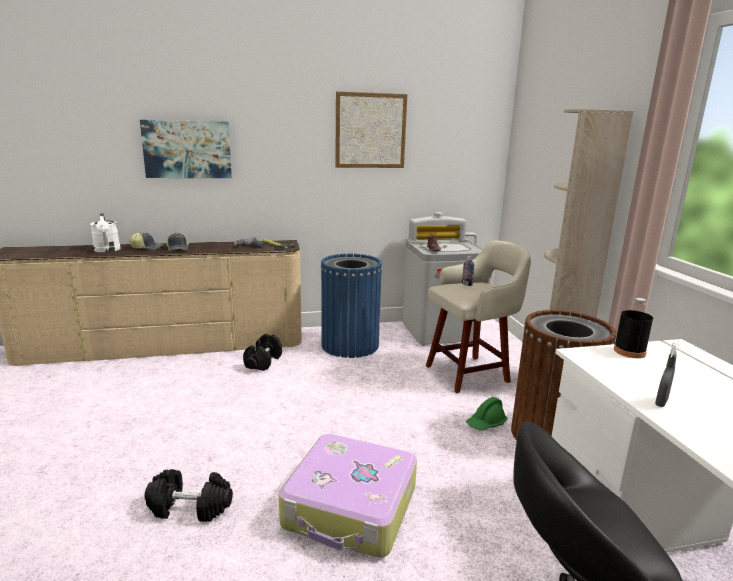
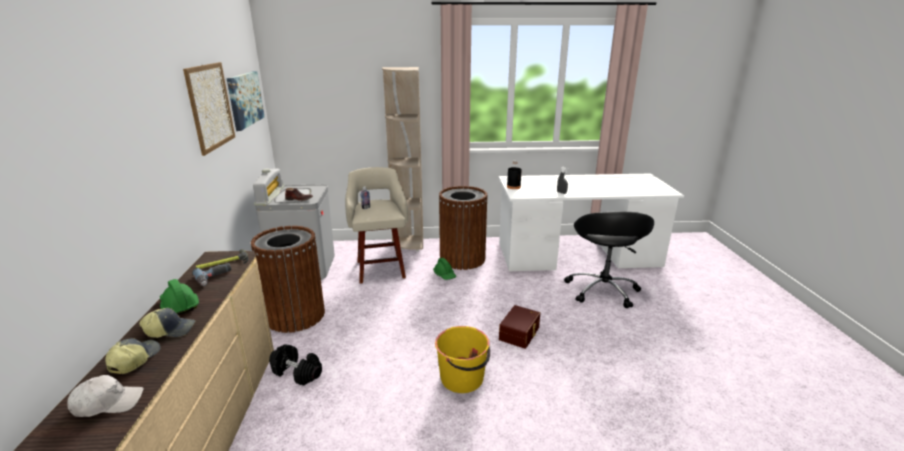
camera: 80 degrees left, 5 degrees up
(107, 250) = (108, 403): white watering can -> white cap
(187, 149) = (88, 192): picture -> picture (245, 99)
(190, 507) = (519, 406): black dumbbell -> none
(211, 246) = (179, 305): none -> green hard hat
(248, 456) = (462, 378): none -> yellow bucket
(349, 345) = (295, 315): blue trash can -> brown trash can
(351, 508) = (520, 333): suitcase -> brown storage box

